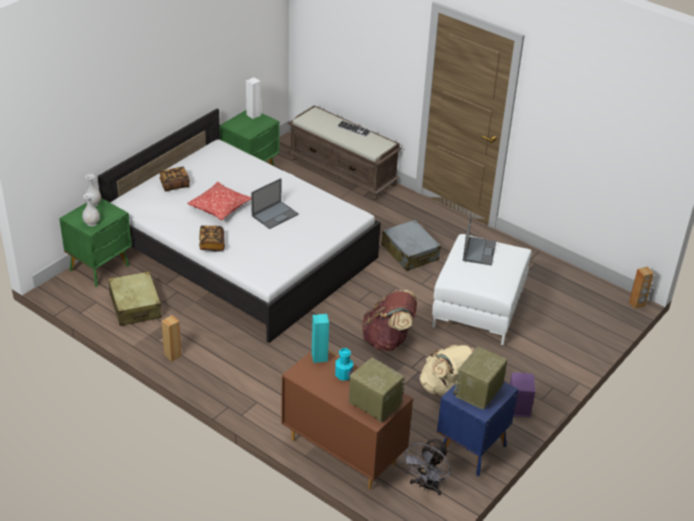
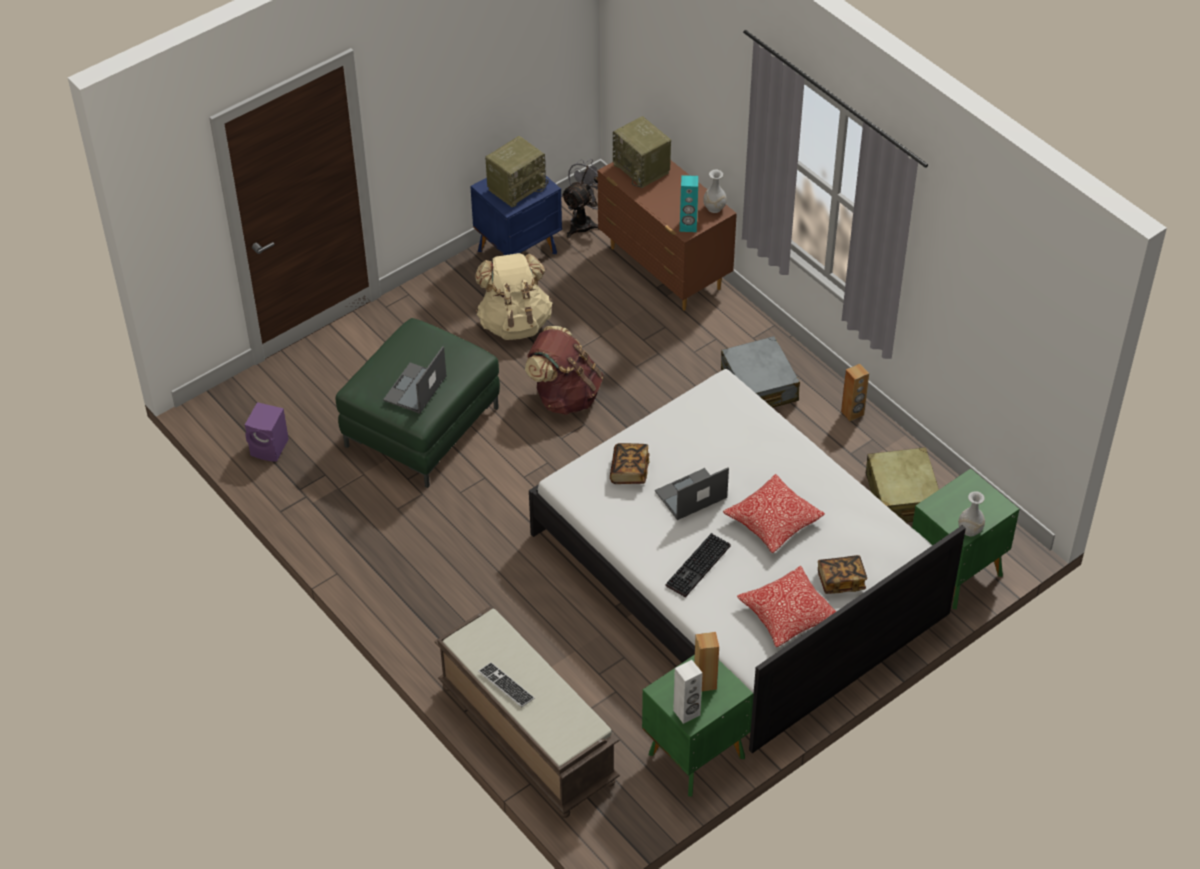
camera: 165 degrees left, 10 degrees up
(92, 223) = (969, 491): white vase -> white vase (714, 208)
(205, 168) = (787, 614): none -> pillow
(212, 244) = (792, 454): book -> book (629, 471)
(261, 182) = (698, 567): none -> keyboard
(343, 375) = (666, 203): turquoise bottle -> none
(410, 252) = (478, 536): grey suitcase -> grey suitcase (759, 385)
(478, 308) = (422, 427): white ottoman -> green ottoman
(517, 407) = (442, 289): purple speaker -> purple speaker (270, 448)
(637, 304) = (199, 402): brown speaker -> brown speaker (705, 682)

